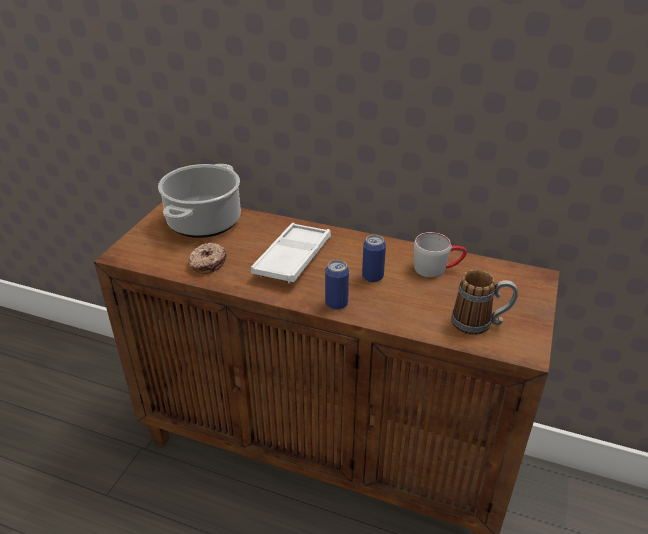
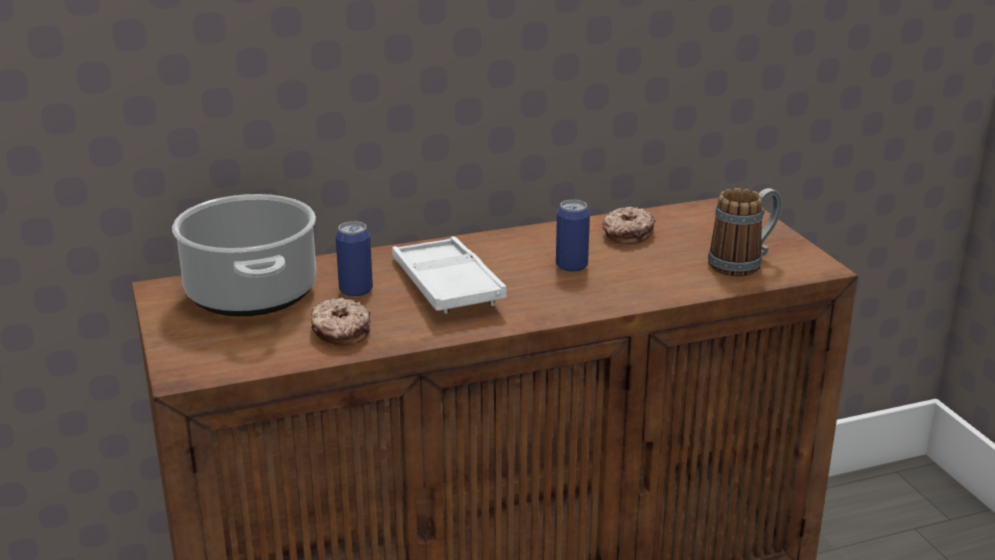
camera: 40 degrees left, 10 degrees down
(336, 303) = (574, 305): can -> can (356, 291)
(437, 268) = (626, 234): grey mug -> donut

